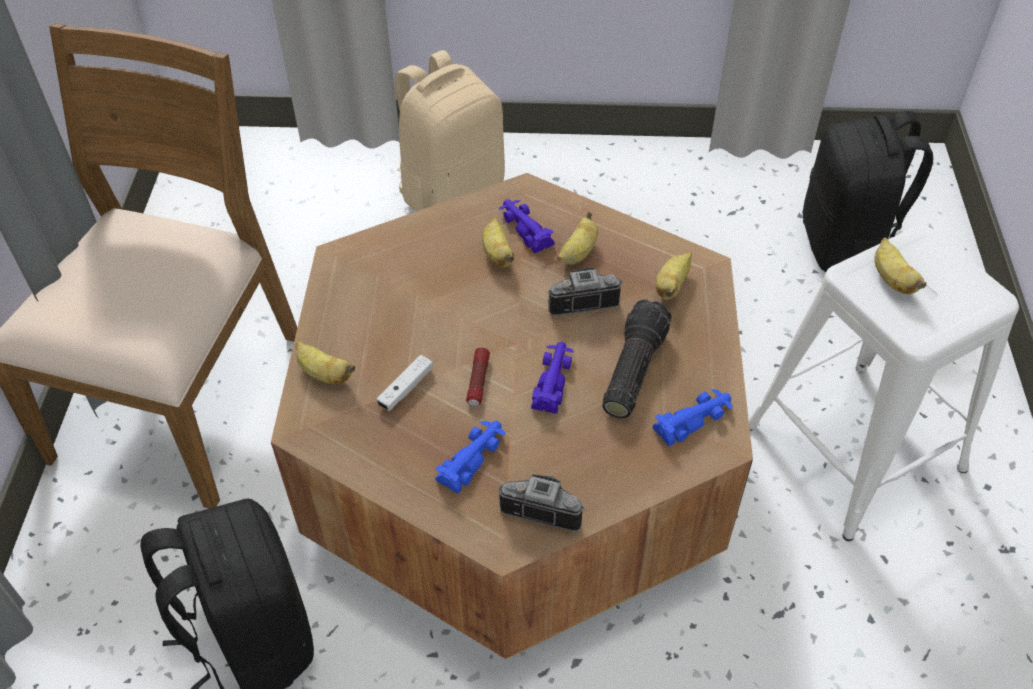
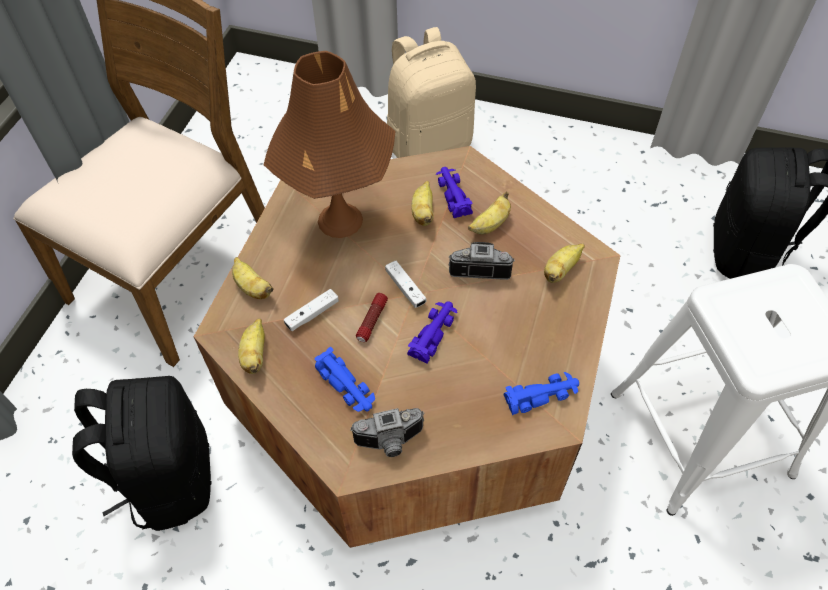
camera: 15 degrees right, 5 degrees up
(403, 280) = (339, 220): none -> brown table lamp
(473, 457) = (346, 386): blue toy car -> blue toy car turned 90 degrees clockwise
(505, 339) = (405, 288): none -> white game controller
(544, 506) = (390, 443): camera -> camera turned 135 degrees clockwise
(631, 369) = (502, 338): flashlight -> none
(891, 279) = (751, 310): banana -> banana (255, 355)

